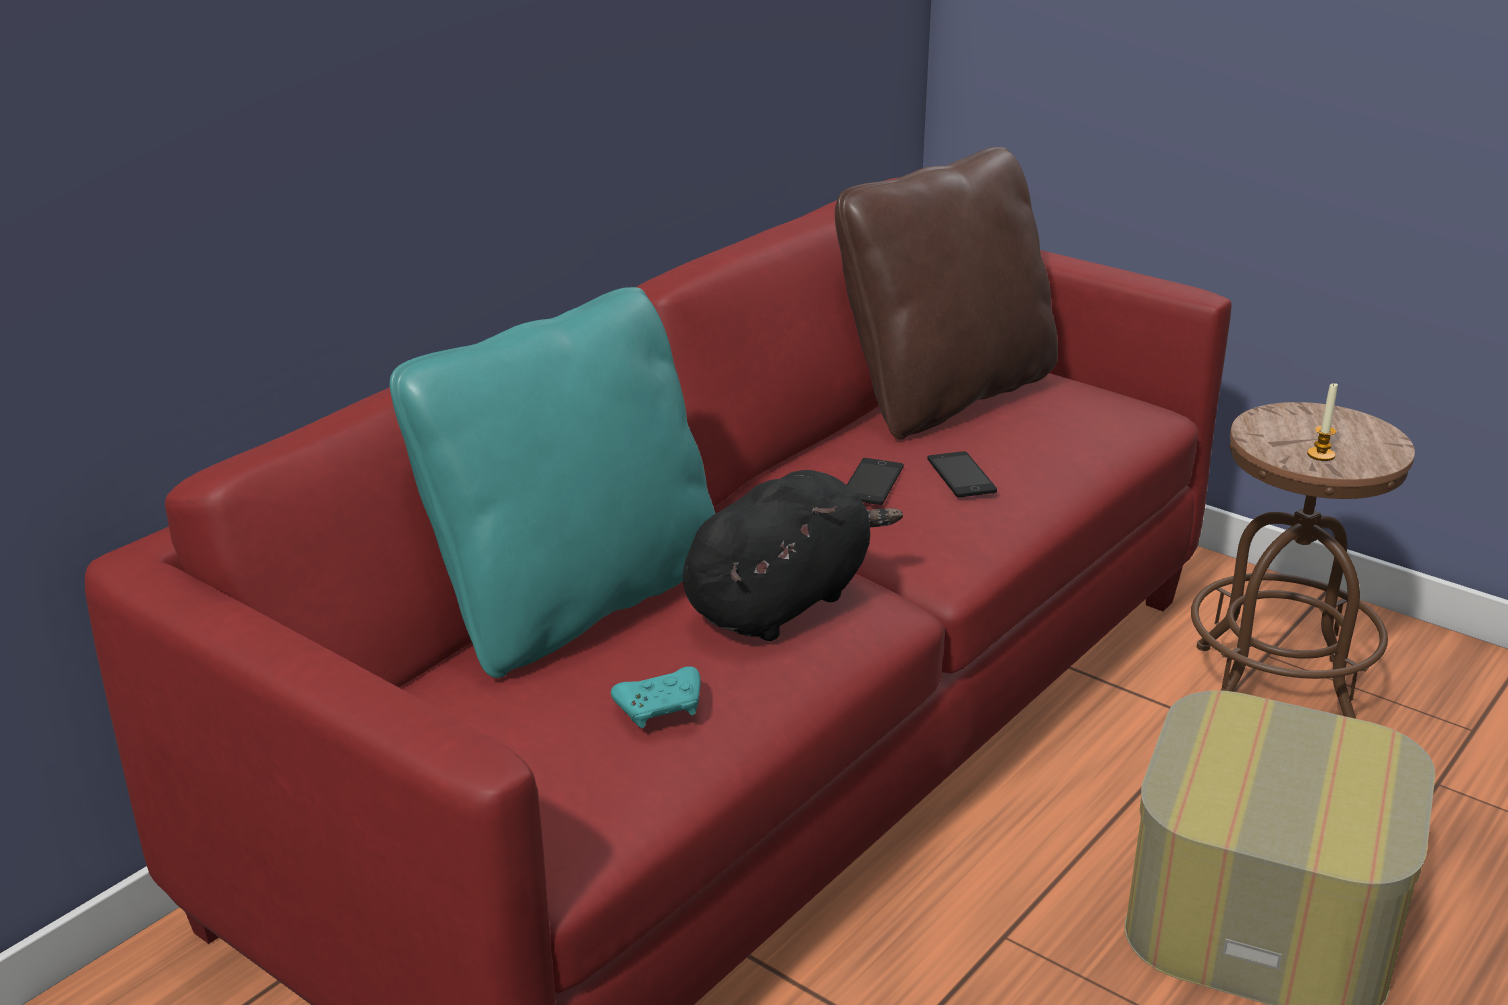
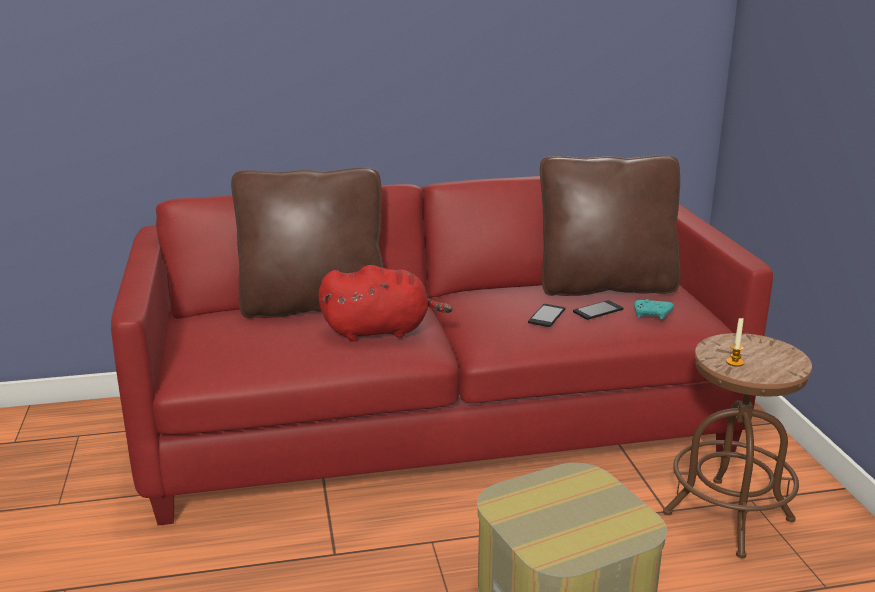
camera: 40 degrees right, 5 degrees down
(575, 603) = (313, 306): turquoise pillow -> brown pillow
(662, 708) = (277, 346): turquoise game controller -> turquoise game controller (652, 315)
(782, 602) = (380, 331): black plush toy -> red plush toy
(872, 482) = (501, 305): phone -> phone (598, 311)

